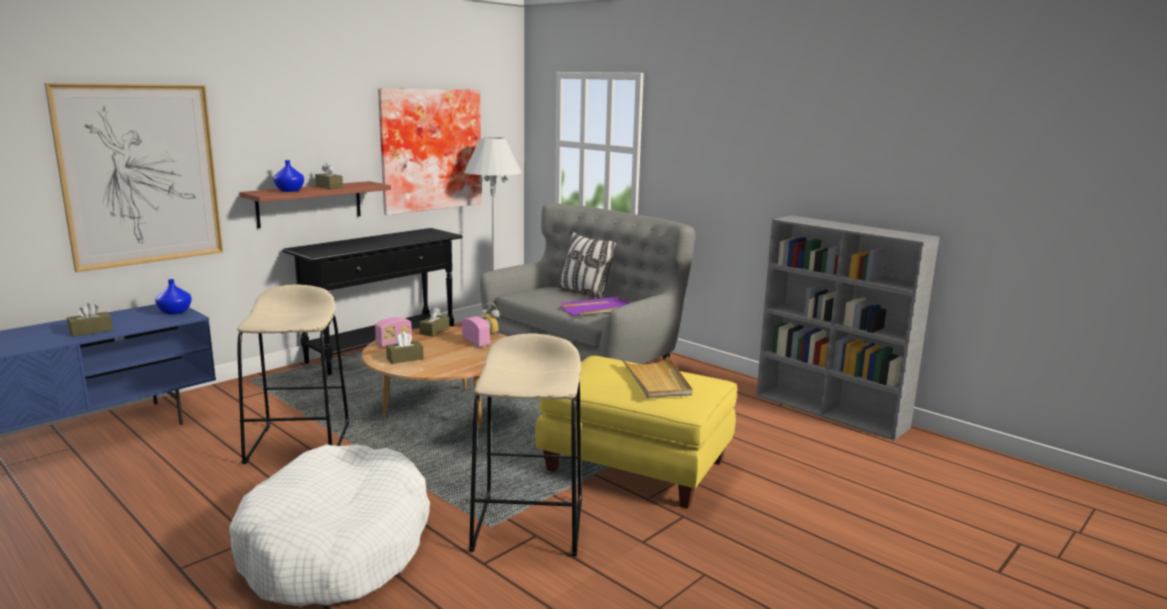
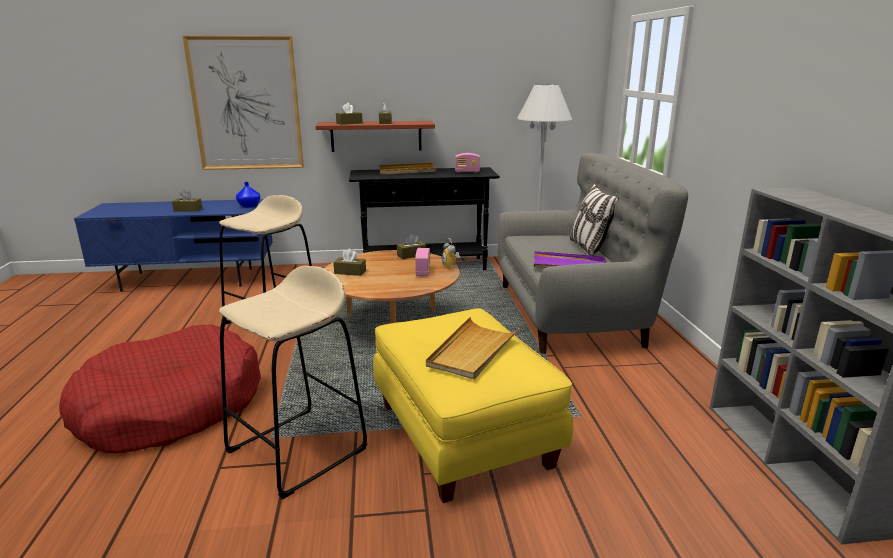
camera: 40 degrees right, 5 degrees up
(290, 190) = (349, 123): blue vase -> brown tissue box
(337, 547) = (170, 407): white dog bed -> red dog bed
(355, 242) = (407, 171): none -> beige tray
(394, 343) = (366, 258): radio -> radio (467, 172)
(429, 149) = (494, 95): picture -> none

